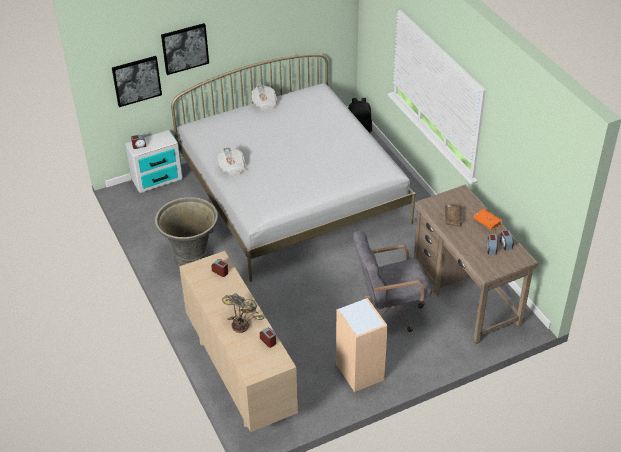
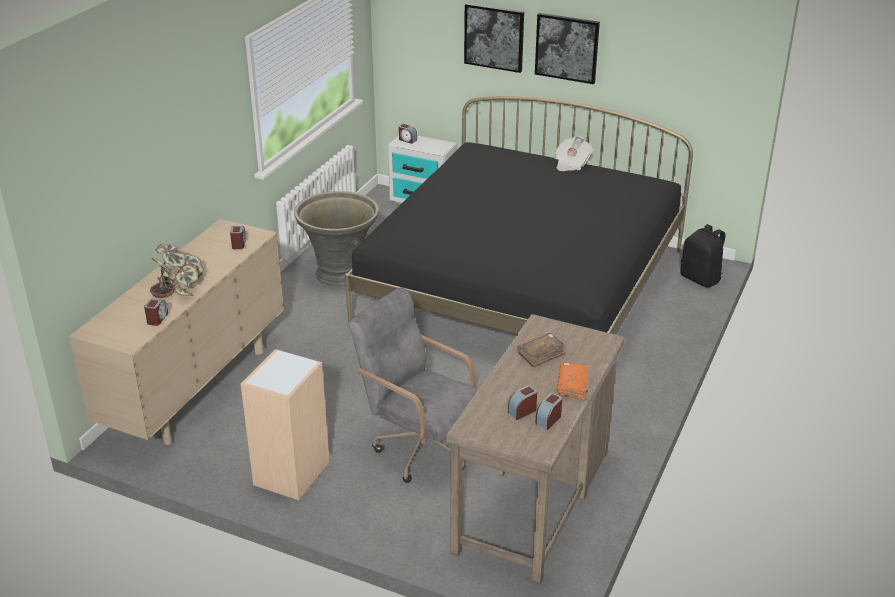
camera: 50 degrees right, 10 degrees down
(136, 80) = (429, 54): picture -> picture (567, 47)
(232, 168) = (436, 192): newspaper -> none
(292, 194) = (523, 287): white bed -> black bed

